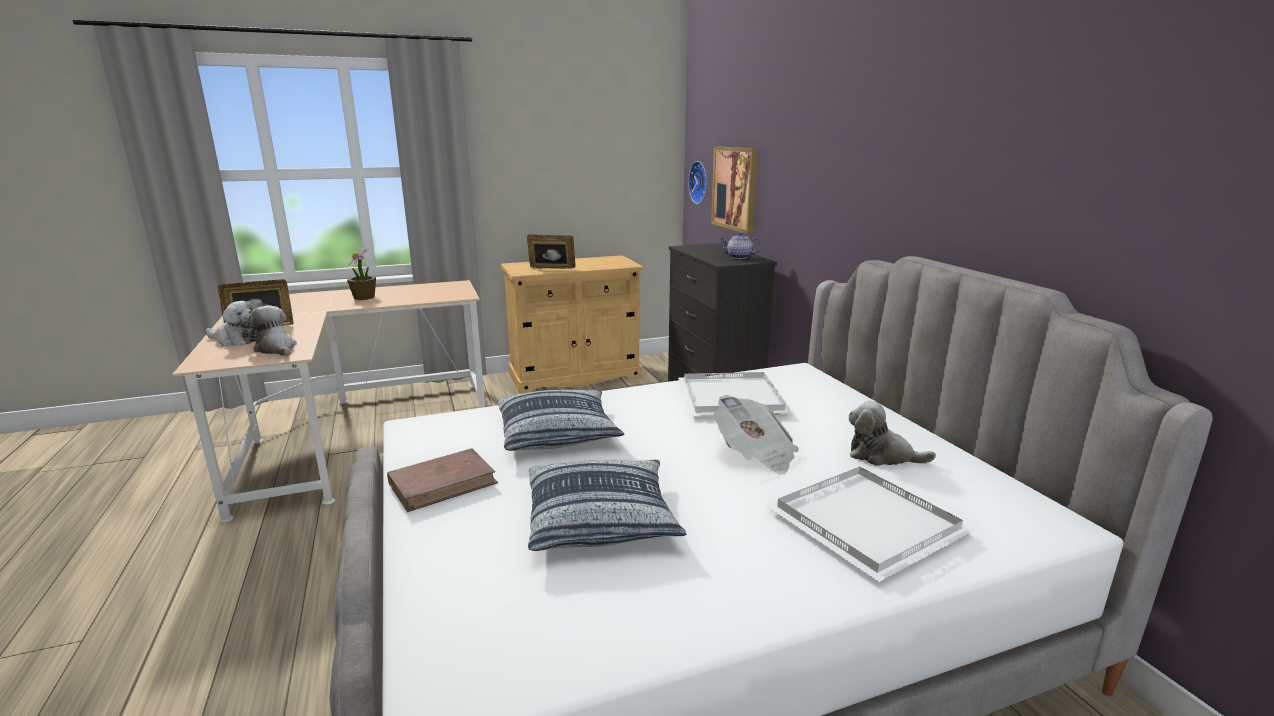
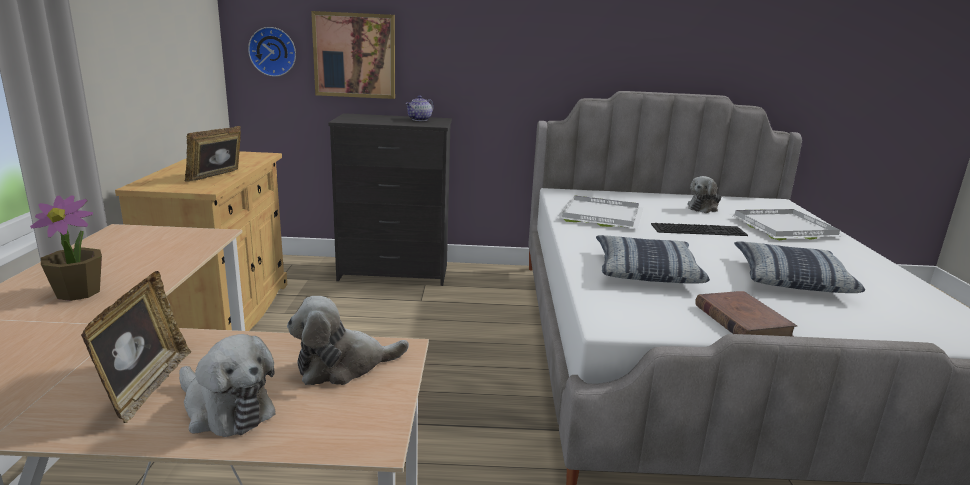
camera: 70 degrees left, 0 degrees up
(236, 340) = (225, 409): plush toy -> plush toy turned 90 degrees clockwise
(755, 454) = (698, 229): newspaper -> keyboard

